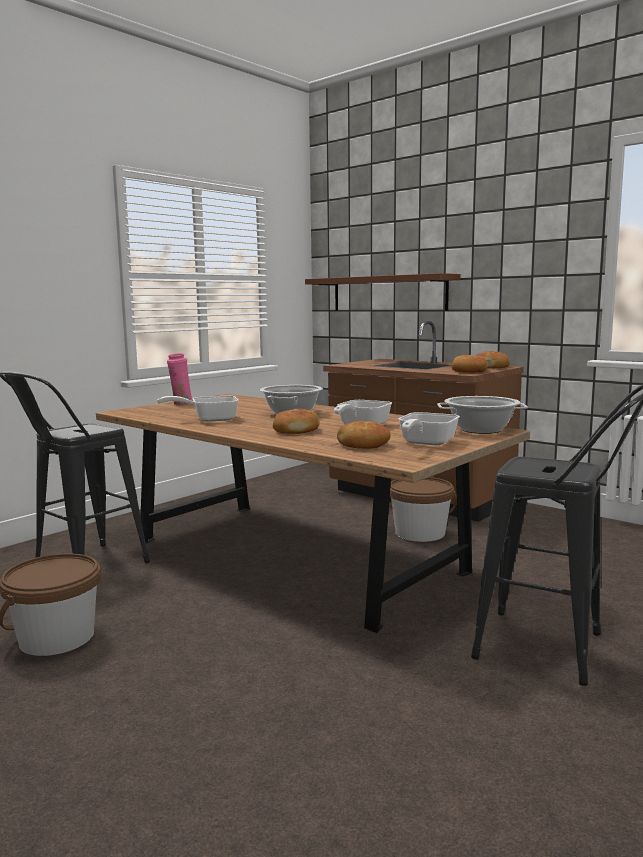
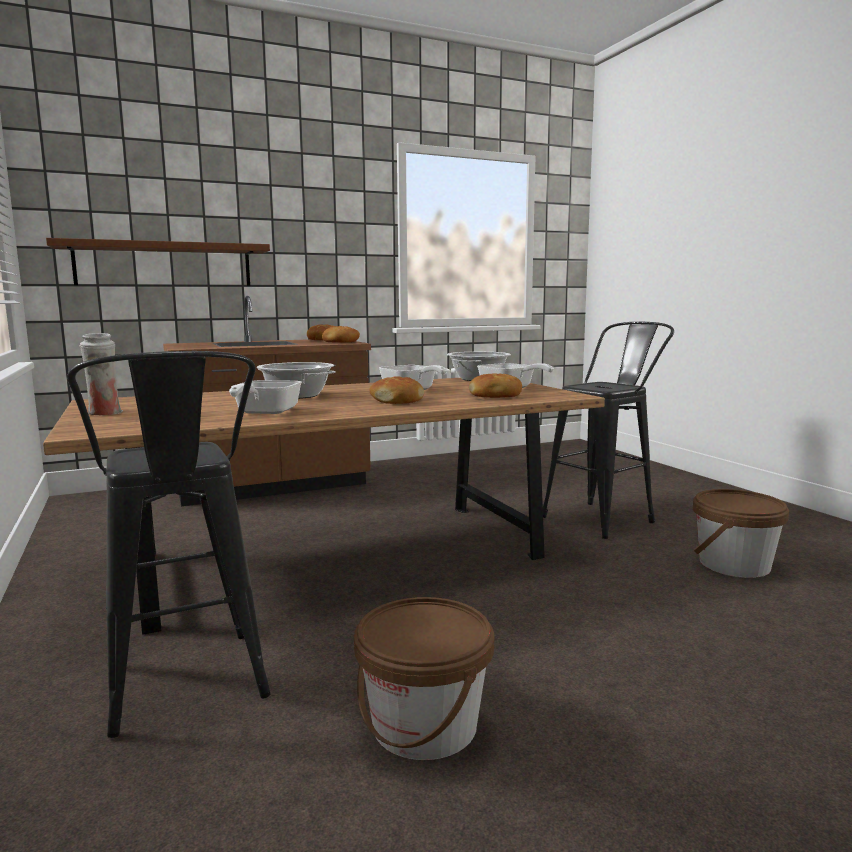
camera: 65 degrees left, 0 degrees up
(181, 404) = (105, 413): pink vase -> white vase
(420, 533) = (361, 504): brown bucket -> brown bucket (734, 564)

